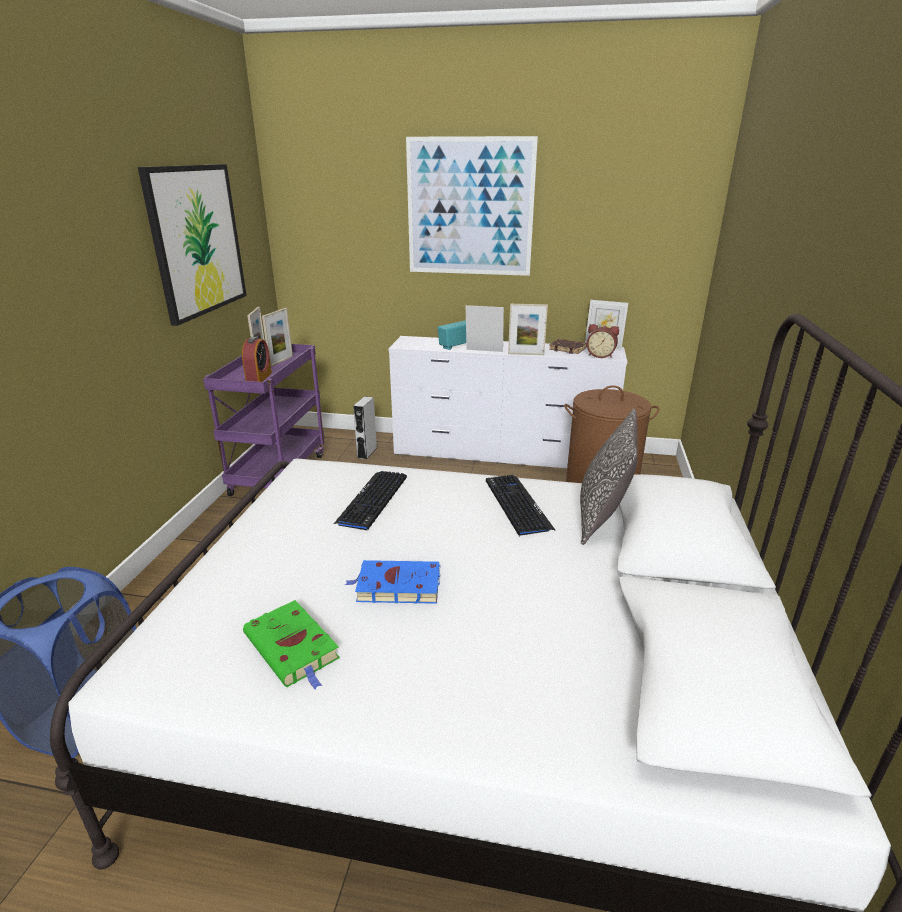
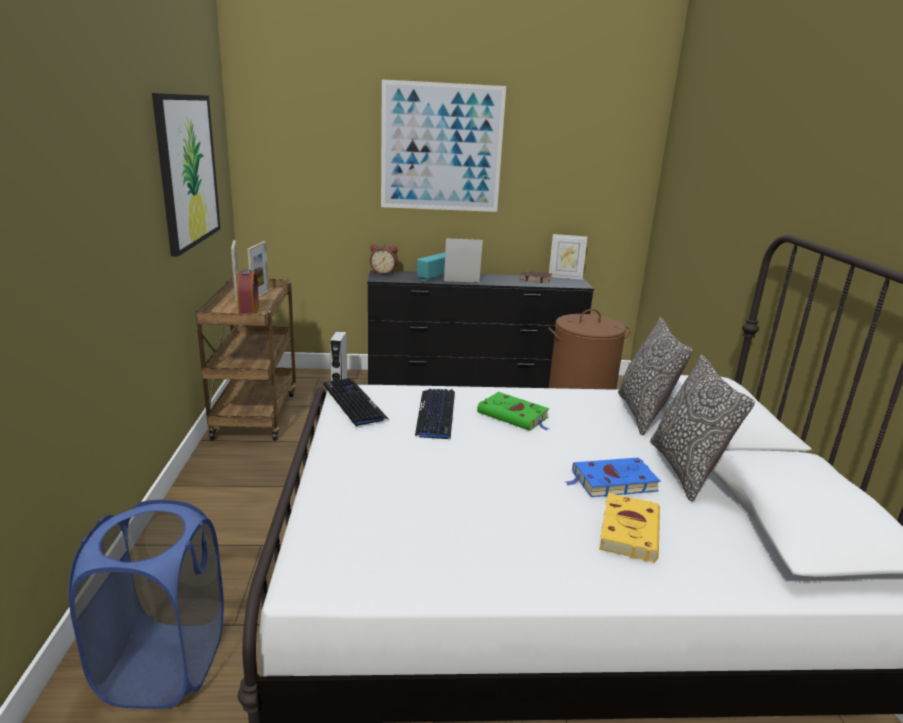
camera: 15 degrees left, 5 degrees down
(278, 473) = (254, 414): purple cart -> brown cart
(293, 648) = (453, 538): green book -> green book (514, 416)
(396, 586) = (508, 481): blue book -> blue book (612, 482)
(489, 664) = (629, 530): none -> yellow book
(502, 454) = (473, 383): white dresser -> black dresser
(517, 505) = (567, 409): keyboard -> keyboard (353, 402)
(526, 354) = (501, 284): picture frame -> none
(600, 355) = (568, 284): alarm clock -> alarm clock (384, 272)
(607, 595) = (685, 470): none -> pillow

